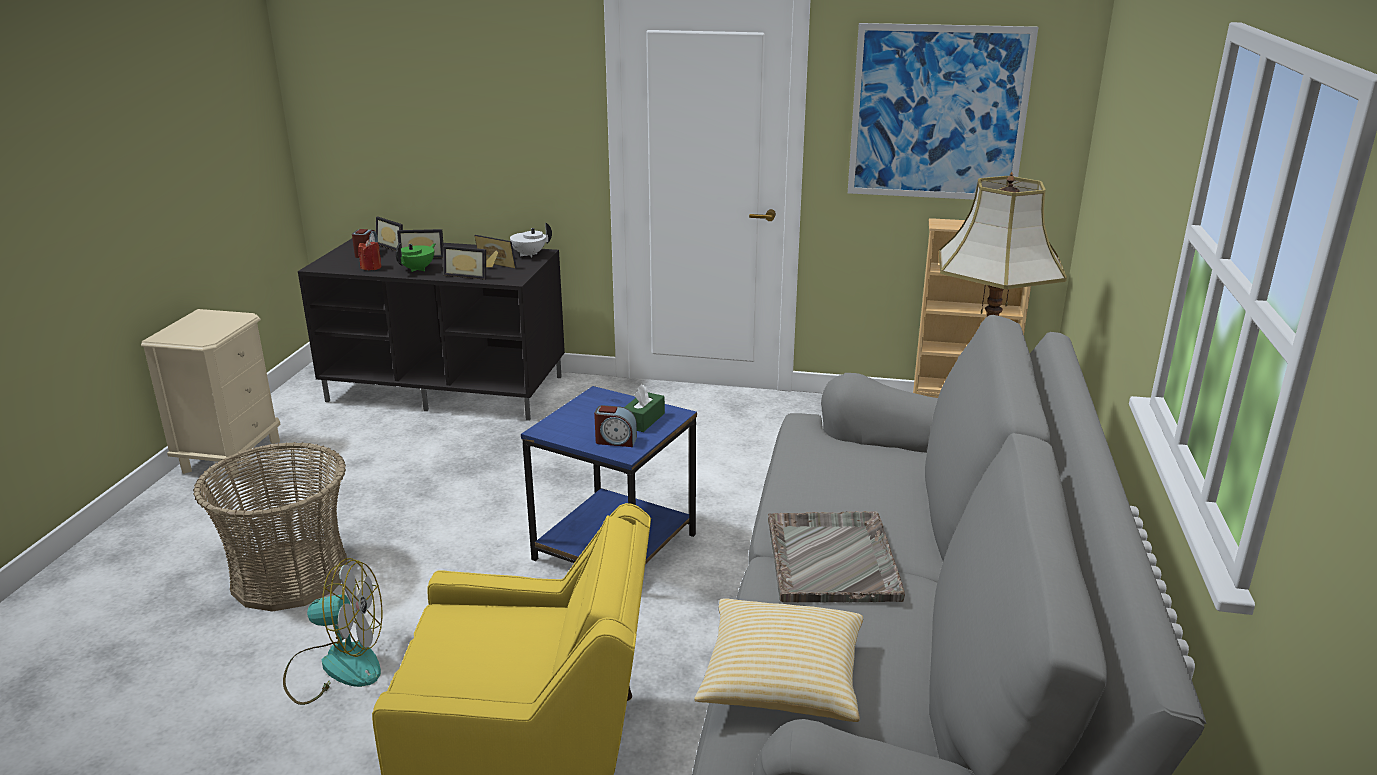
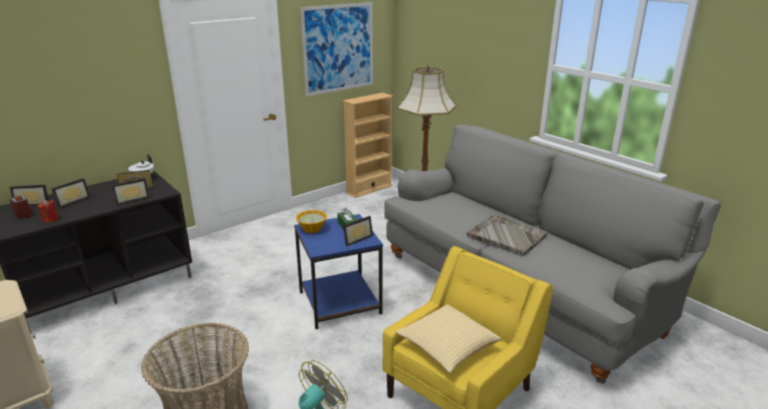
camera: 50 degrees left, 0 degrees up
(418, 269) = (89, 208): green teapot -> none
(598, 401) = (312, 229): none -> bowl
(615, 440) = (356, 239): alarm clock -> picture frame
(782, 681) = (572, 275): pillow -> pillow (447, 348)

